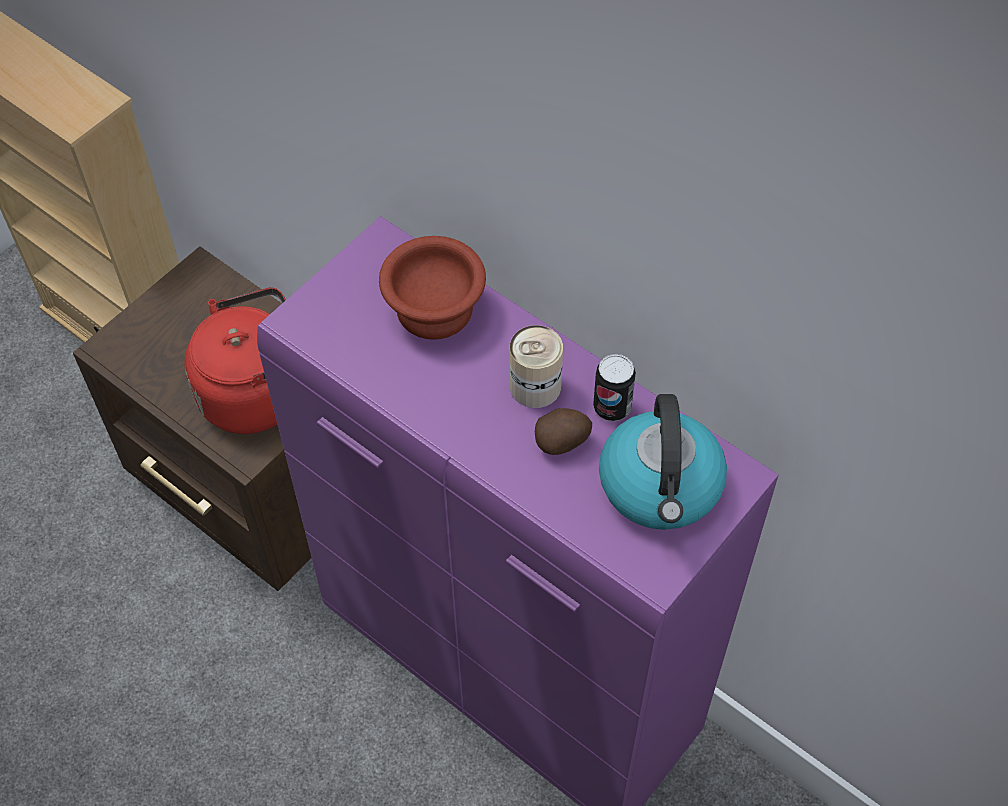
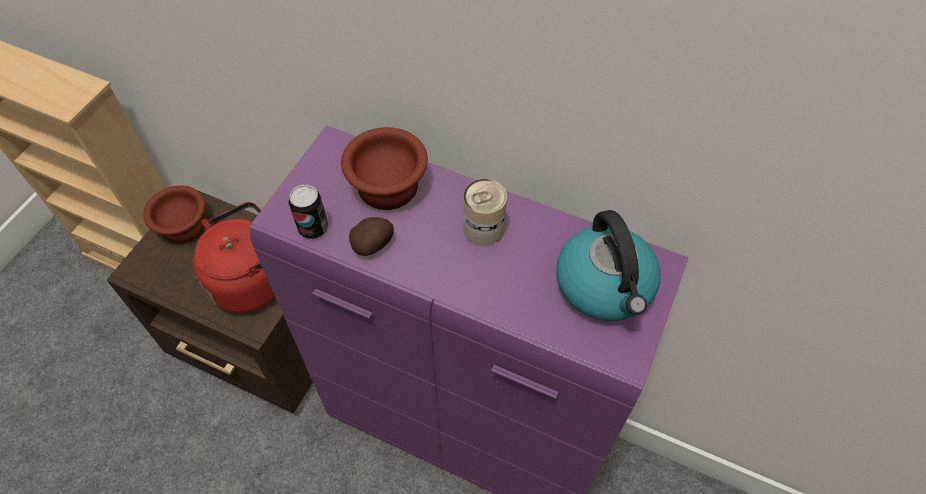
camera: 15 degrees left, 0 degrees up
(186, 299) = (184, 225): none -> brown bowl
(563, 441) = (518, 267): potato -> potato (373, 244)
(612, 407) = (547, 233): can -> can (313, 228)

